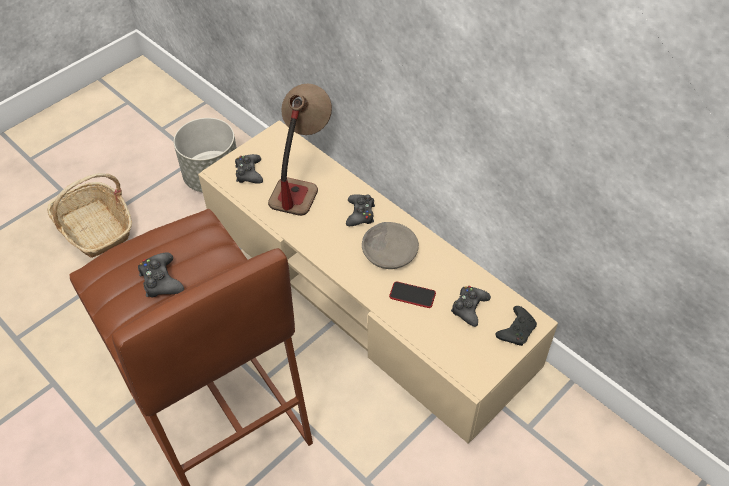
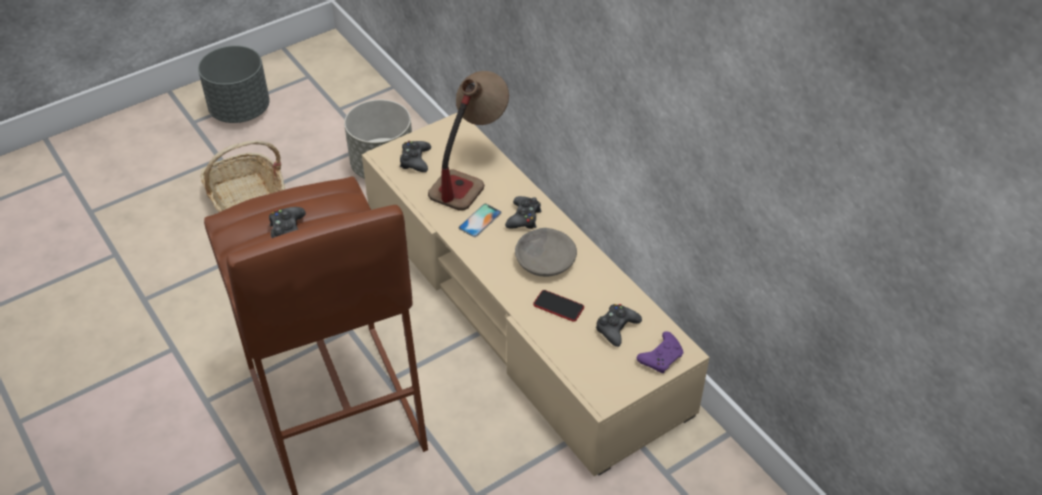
camera: 10 degrees right, 5 degrees down
(71, 142) = (240, 111): none -> grey planter
(321, 222) = (480, 220): none -> phone
(516, 330) = (661, 357): black game controller -> purple game controller

